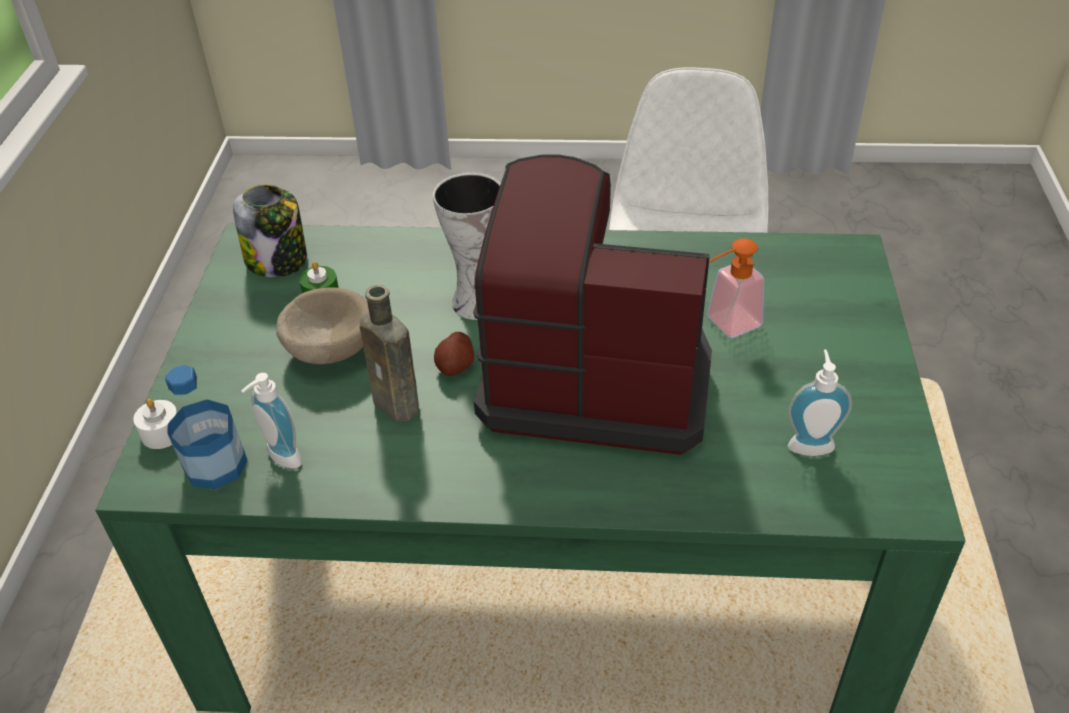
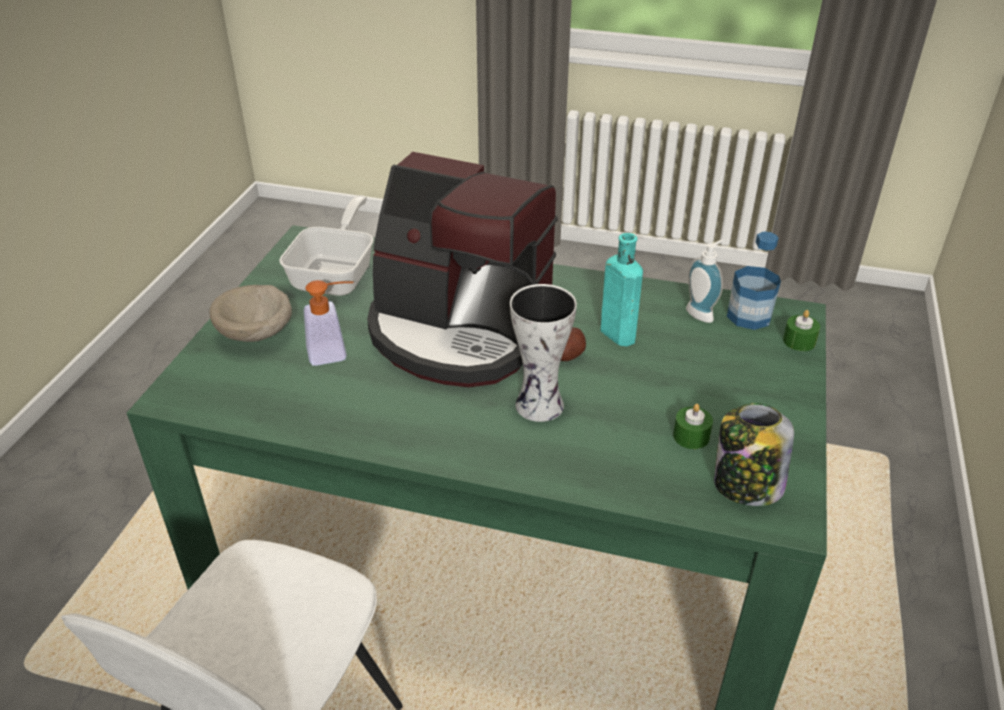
camera: 170 degrees left, 5 degrees down
(162, 433) = (799, 341): white candle -> green candle
(329, 348) = (676, 384): beige bowl -> beige bowl (257, 335)
(399, 406) = (615, 333): brown bottle -> turquoise bottle
(810, 443) = (337, 274): soap dispenser -> frying pan

